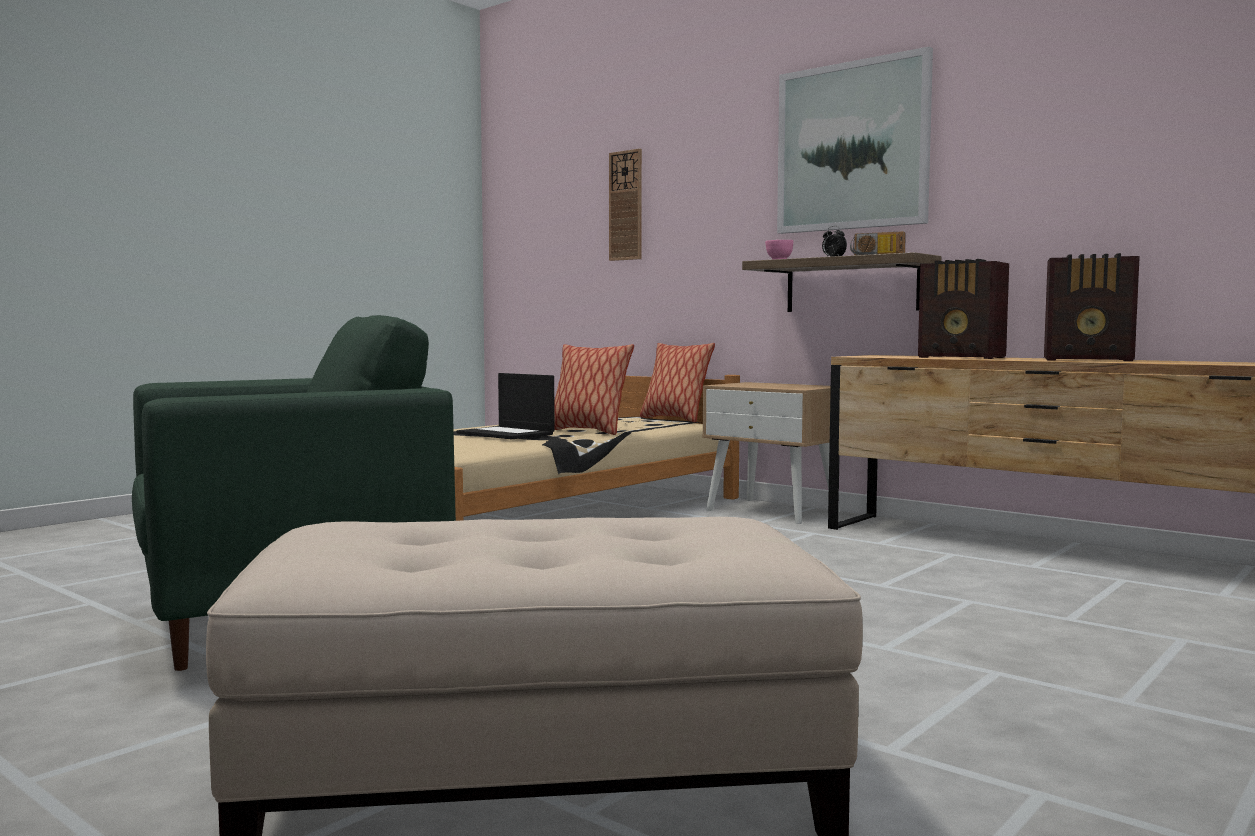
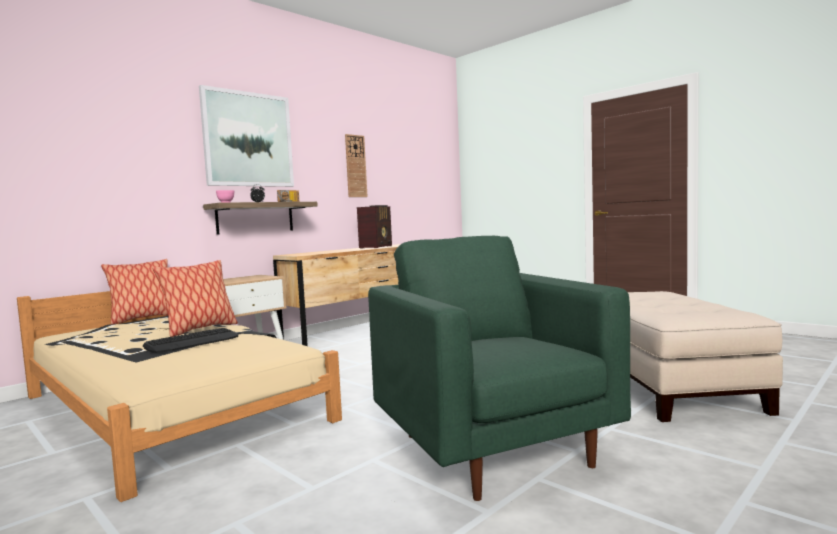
camera: 85 degrees left, 0 degrees up
(507, 434) = (193, 342): laptop -> keyboard
(626, 205) = (49, 150): wall clock -> wall clock (355, 166)
(963, 357) = (336, 251): radio -> none

